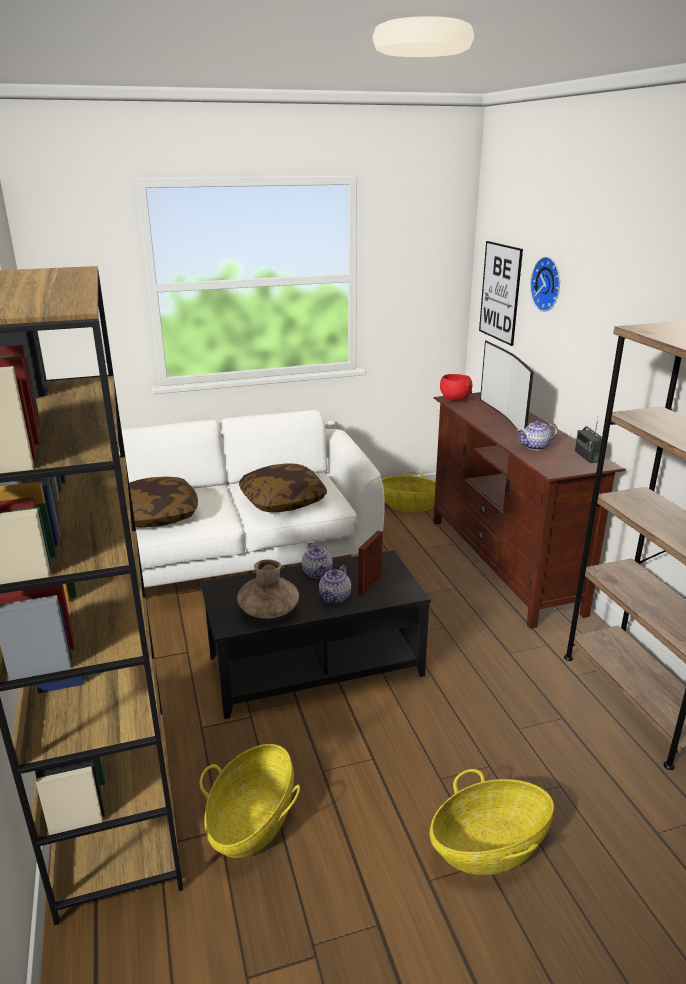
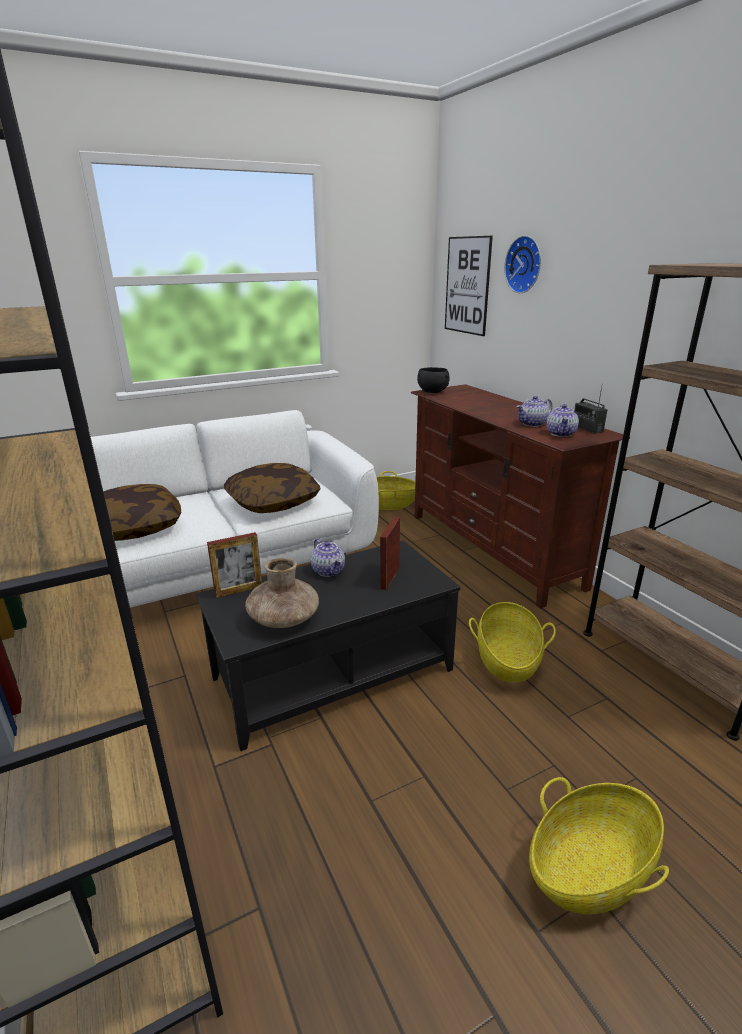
camera: 10 degrees left, 0 degrees up
(236, 582) = (239, 590): none -> picture frame
(252, 820) = (299, 884): basket -> basket (507, 659)
(335, 597) = (356, 595): teapot -> teapot (561, 434)
(454, 399) = (432, 392): red bowl -> black bowl
(505, 417) = (489, 403): television -> none

